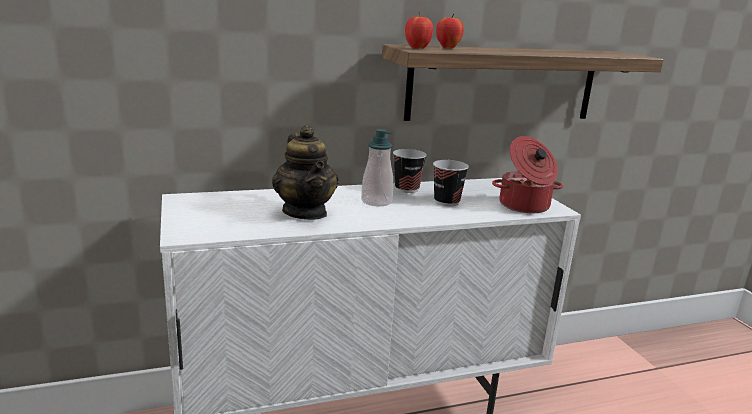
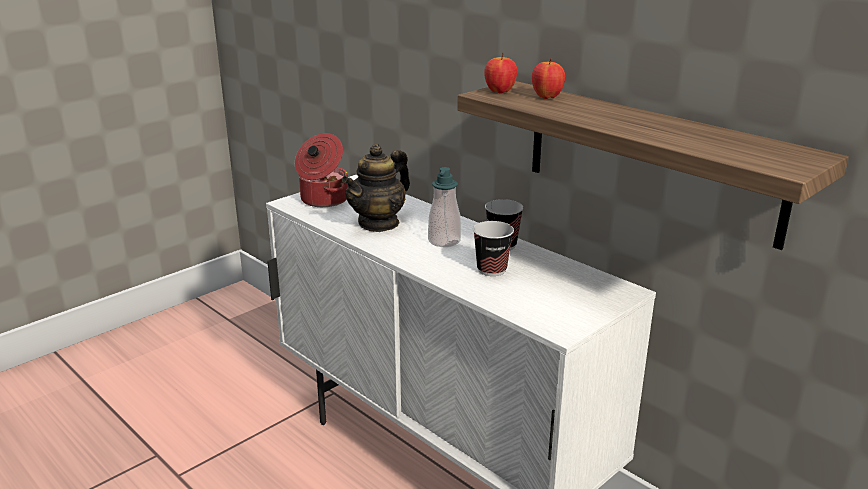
camera: 65 degrees right, 5 degrees up
(524, 206) = (541, 310): cooking pot -> cooking pot (323, 200)

